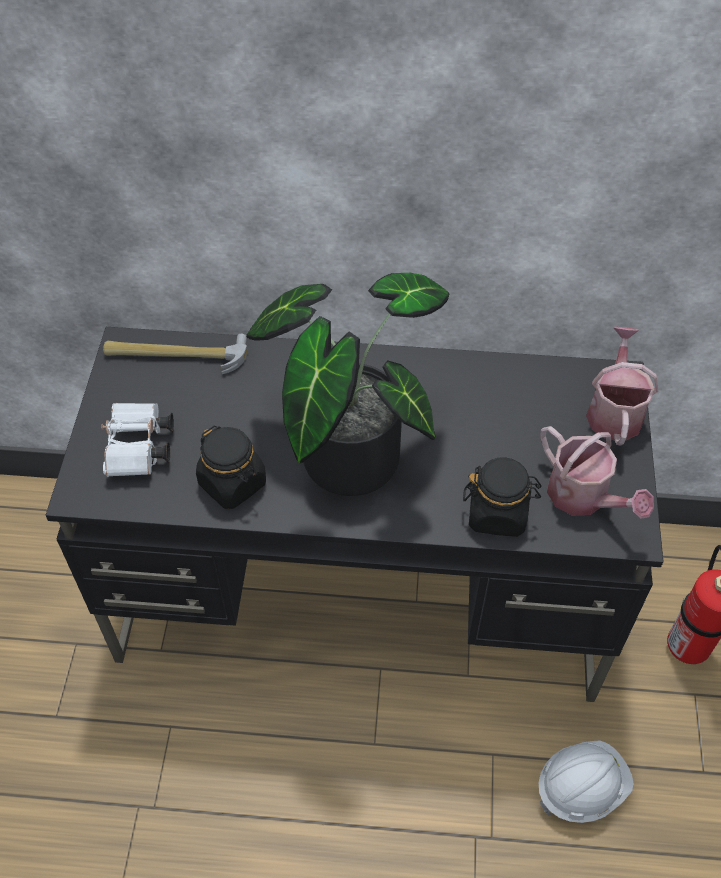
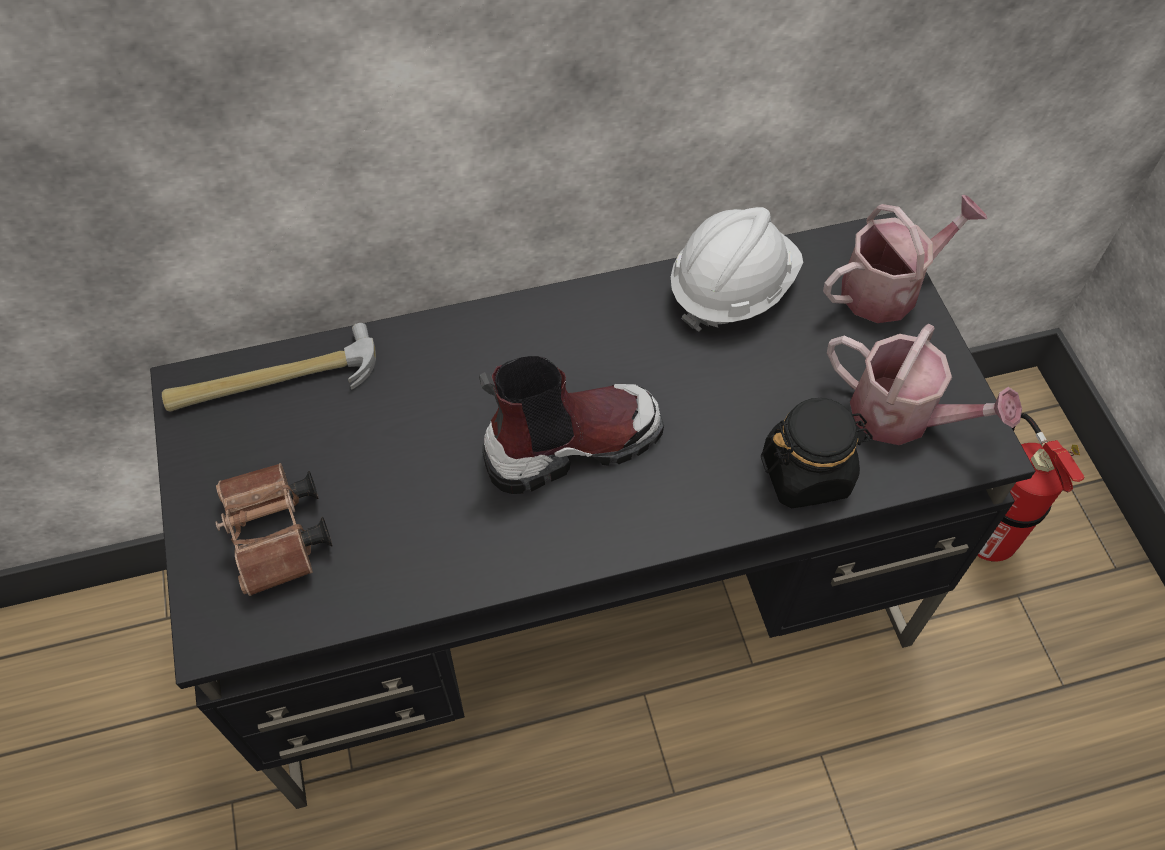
camera: 20 degrees left, 5 degrees up
(139, 450) = (278, 538): white binoculars -> brown binoculars
(233, 483) = (435, 545): black jar -> none
(347, 448) = (571, 444): potted plant -> boot
(581, 787) = (937, 757): white hard hat -> white hard hat (731, 288)
(614, 411) = (889, 288): watering can -> watering can turned 75 degrees clockwise

